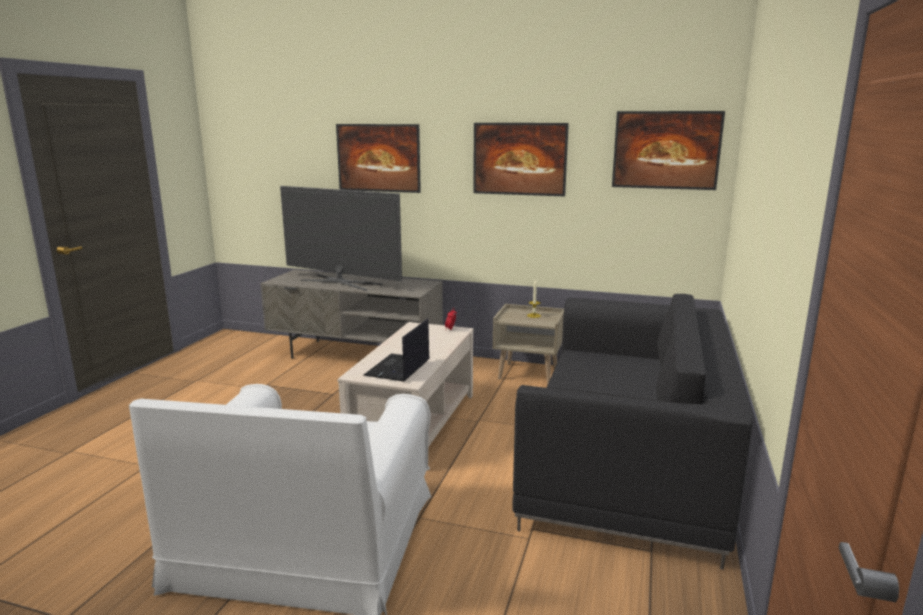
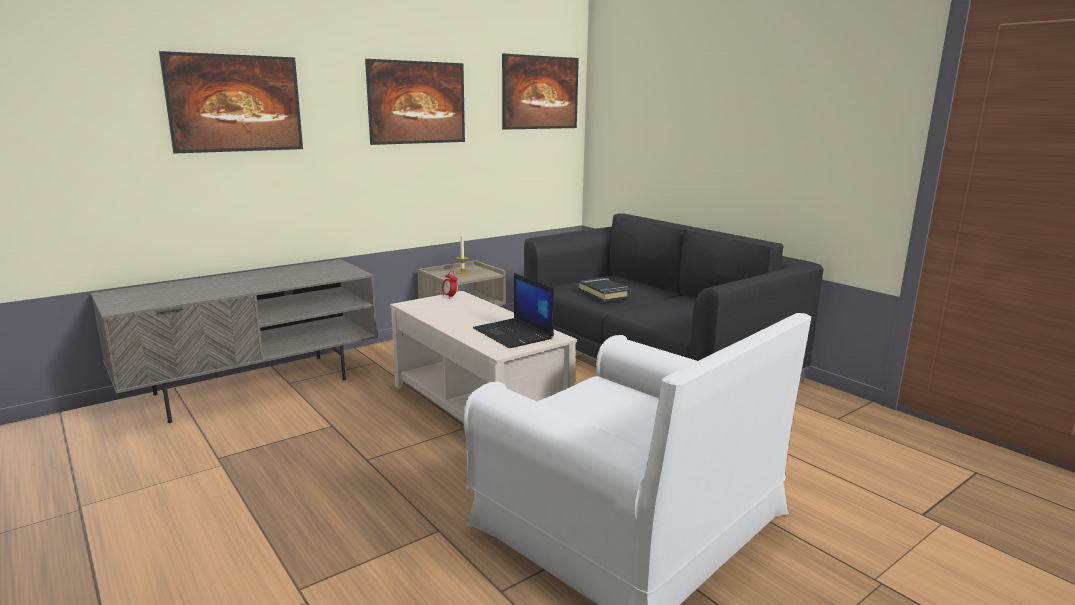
camera: 55 degrees left, 0 degrees up
(341, 282) = (228, 286): television -> none
(590, 371) = (604, 293): none -> black book

